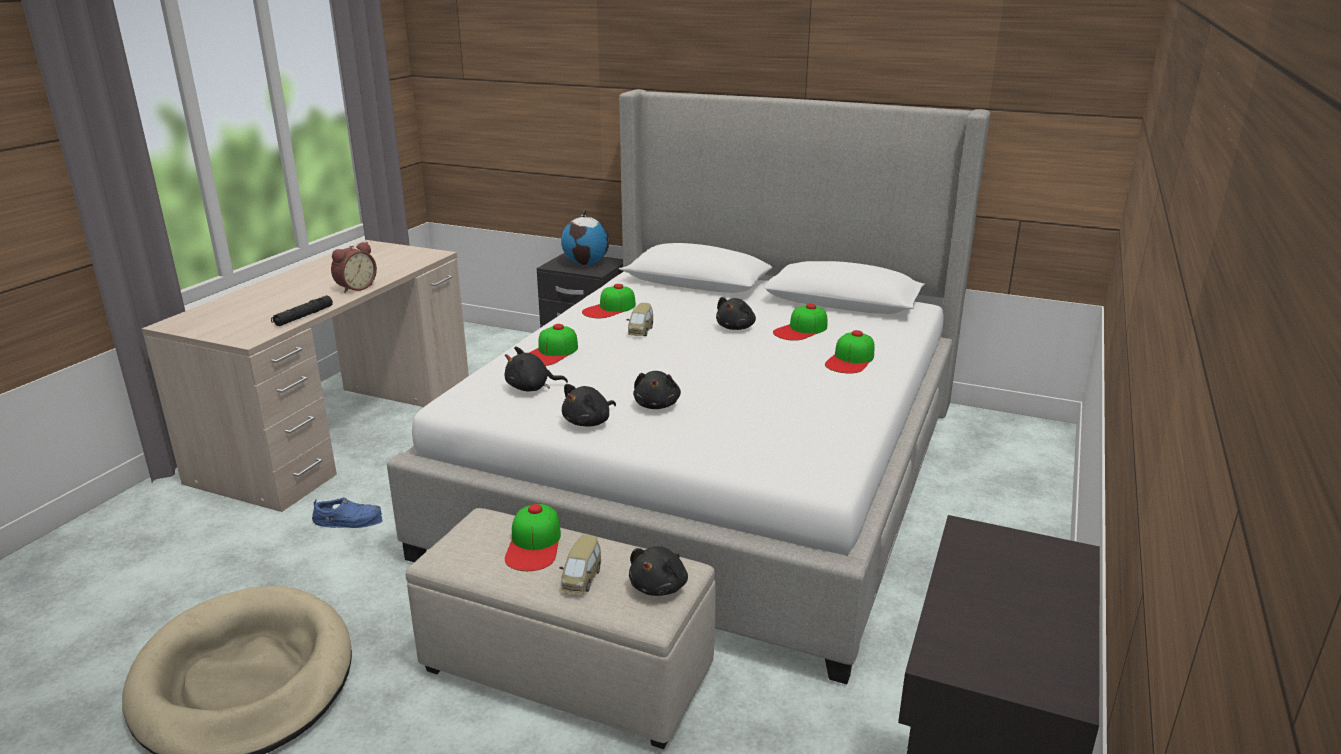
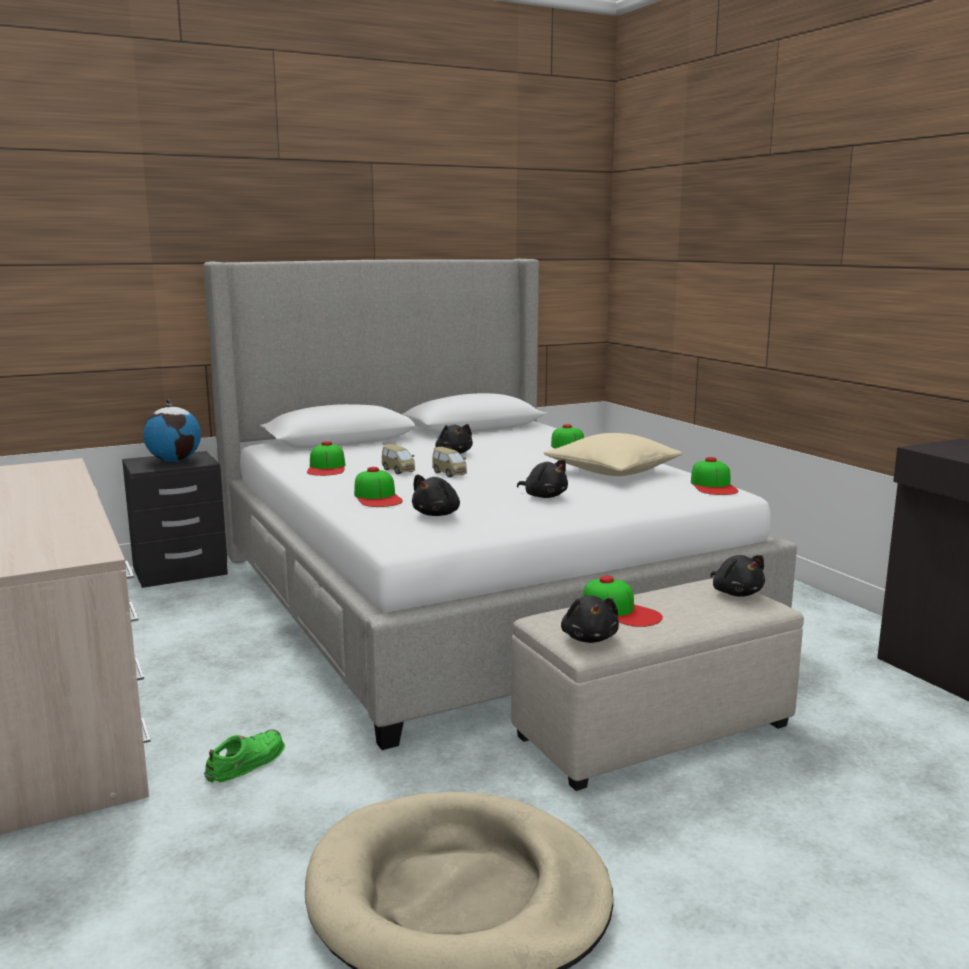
camera: 50 degrees left, 10 degrees down
(303, 316) = (91, 527): black flashlight -> none
(349, 520) = (246, 761): blue shoe -> green shoe
(355, 287) = (66, 499): alarm clock -> none
(581, 579) = (695, 610): toy car -> toy car (449, 473)
(589, 422) = (536, 516): black plush toy -> black plush toy (589, 638)
(797, 403) = (612, 471): none -> beige pillow
(801, 330) = (497, 444): cap -> cap (713, 486)

